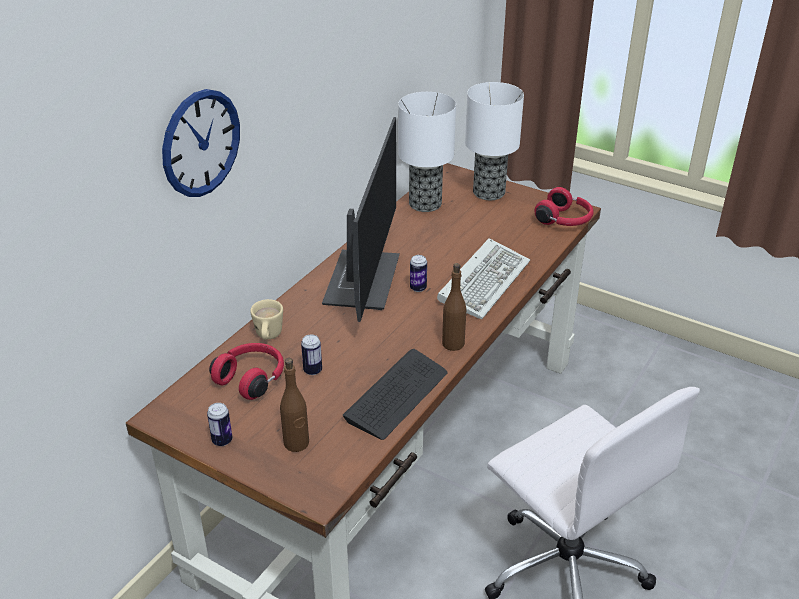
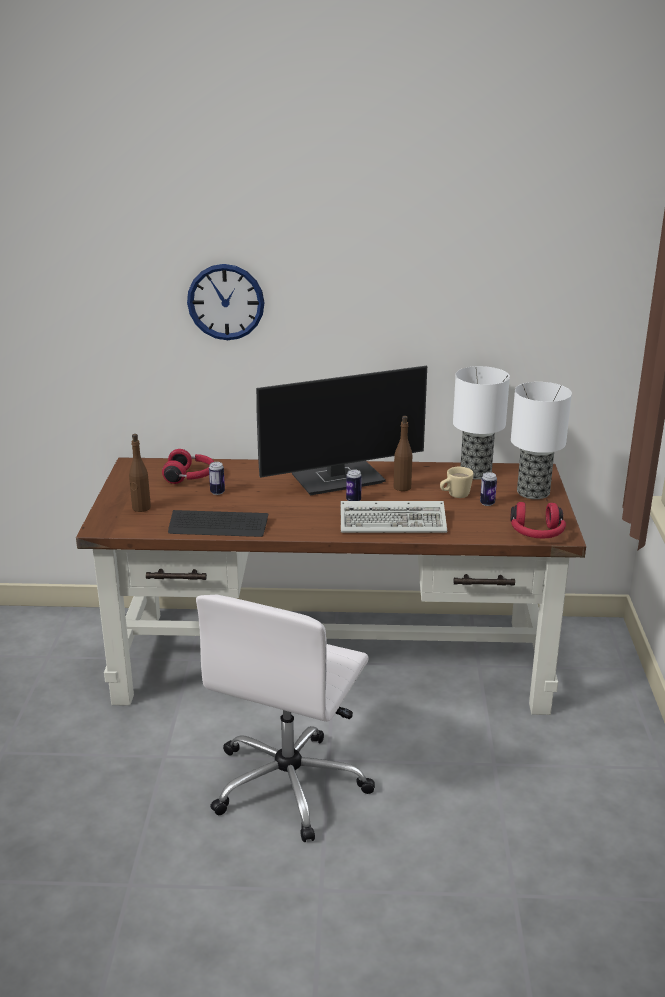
camera: 60 degrees right, 10 degrees down
(222, 440) = (125, 486): can -> can (487, 503)
(268, 337) = (238, 469): beige mug -> beige mug (454, 496)
(453, 343) = (298, 530): brown bottle -> brown bottle (402, 487)

